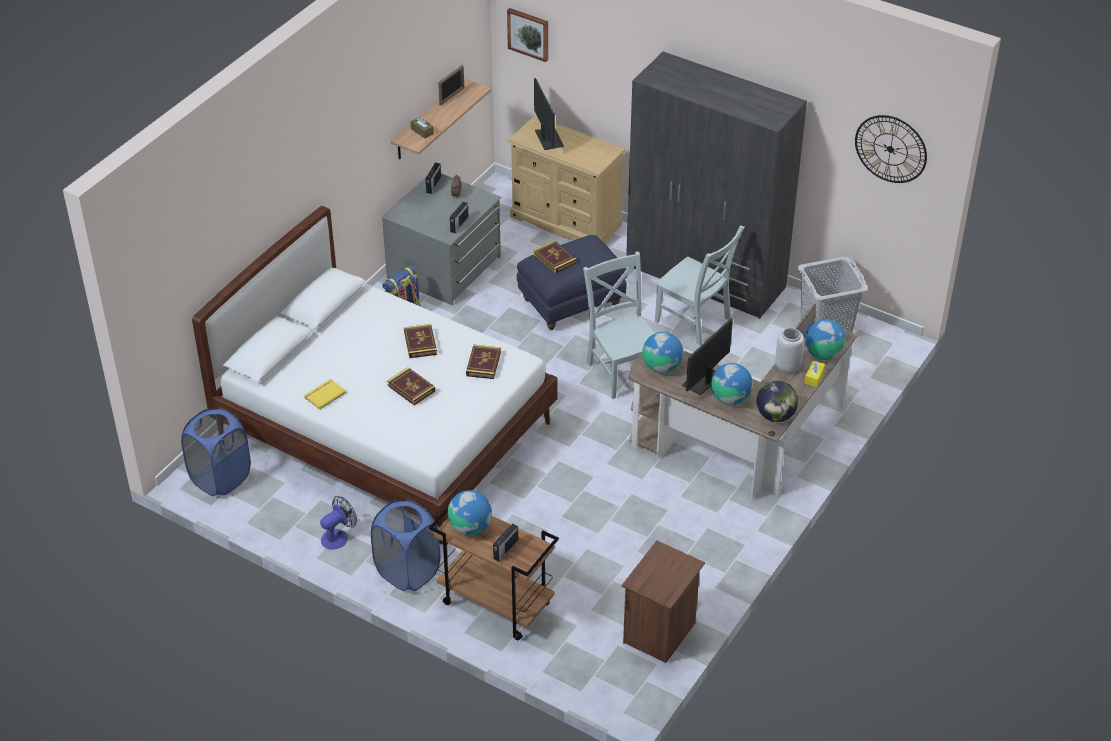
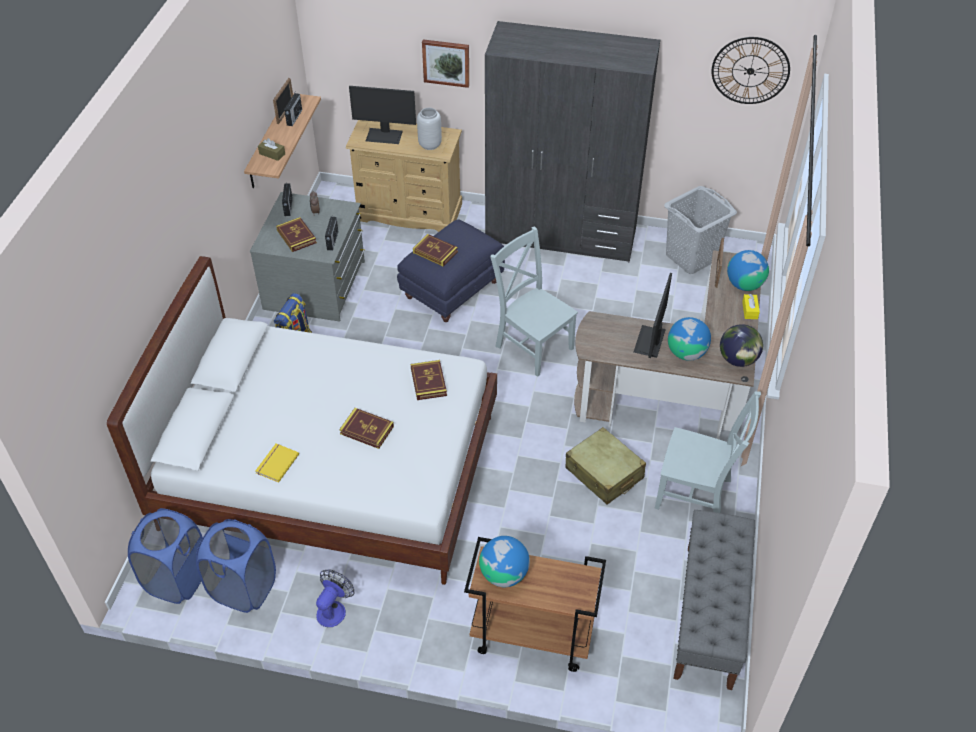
camera: 20 degrees left, 5 degrees up
(407, 571) = (424, 627): blue laundry basket -> blue laundry basket (243, 588)
(420, 343) = (352, 376): book -> book (296, 236)
(505, 550) = (554, 591): radio -> radio (294, 118)
(529, 34) = (344, 34): picture -> picture (446, 62)
(548, 138) = (384, 135): monitor -> monitor turned 135 degrees clockwise
(630, 496) = (604, 473): none -> beige suitcase
(660, 633) = (709, 615): brown nightstand -> grey bench
(661, 367) = (604, 337): globe -> none
(695, 321) = (574, 279): grey chair -> grey chair (696, 495)
(787, 366) = (719, 306): grey vase -> grey vase (429, 145)

